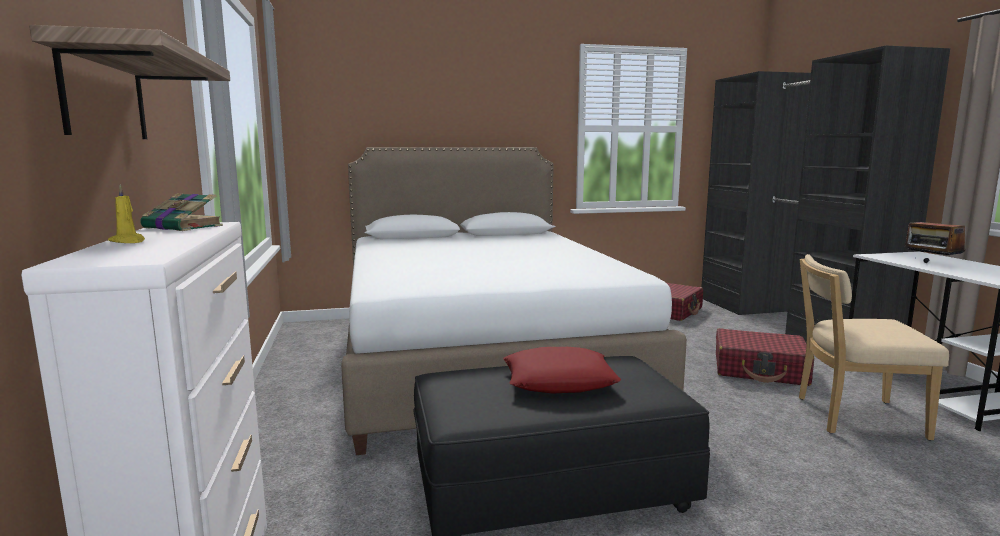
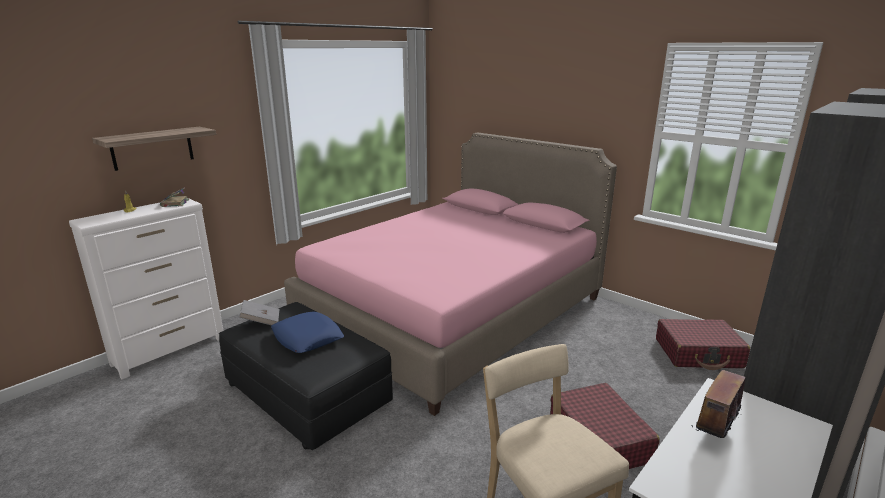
camera: 55 degrees right, 10 degrees up
(462, 399) = (261, 321): none -> grey book
(480, 358) = (454, 313): white bed -> pink bed
(559, 380) = (307, 338): red pillow -> blue pillow

